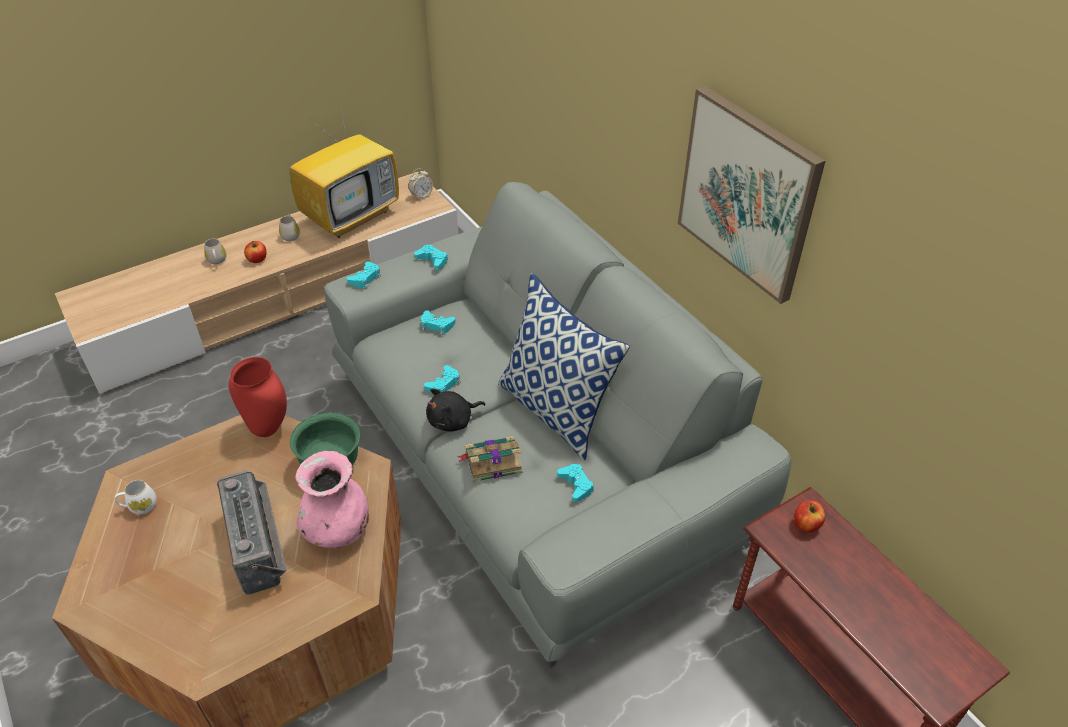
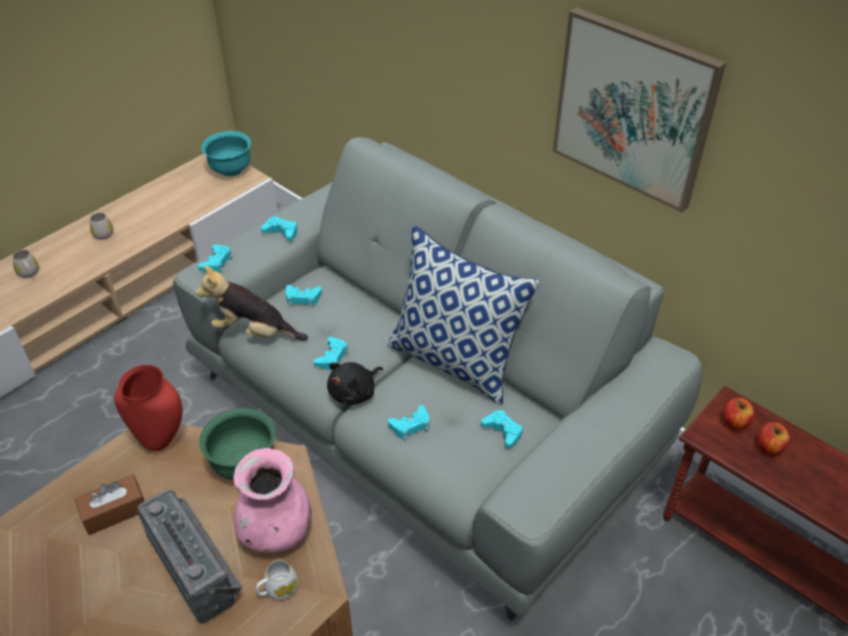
camera: 15 degrees left, 0 degrees up
(139, 506) = (43, 556): white mug -> white mug (278, 590)
(209, 481) = (114, 511): none -> brown tissue box
(257, 259) = (74, 264): apple -> apple (769, 447)
(352, 216) = (164, 202): television -> none
(383, 348) = (254, 332): none -> plush toy
(421, 195) = (230, 170): alarm clock -> turquoise bowl
(492, 462) = (411, 426): book -> turquoise game controller

